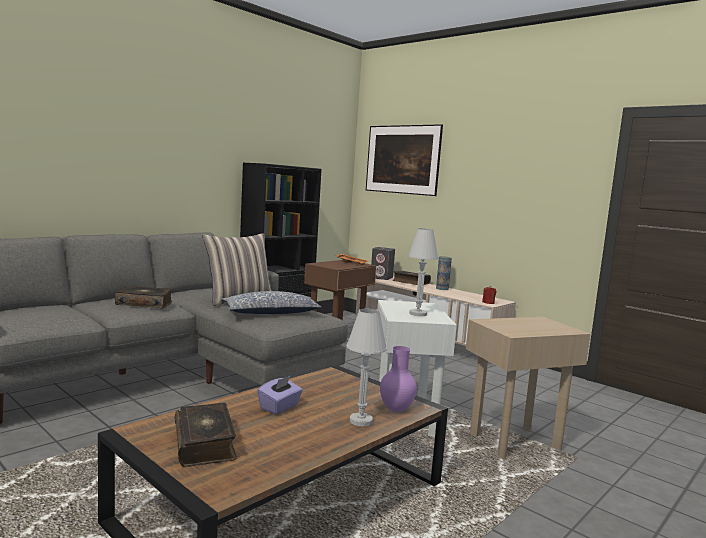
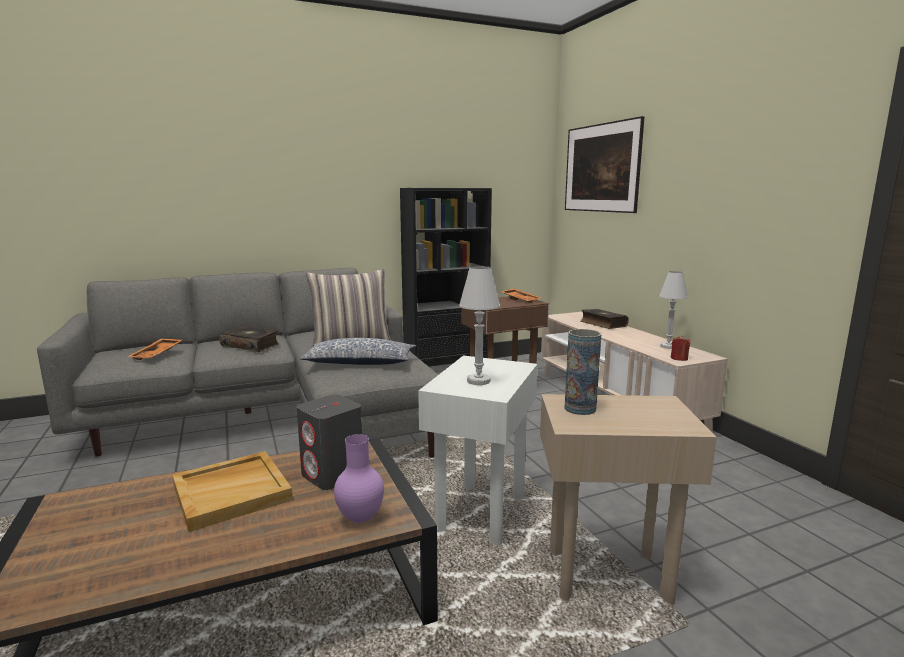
camera: 25 degrees right, 5 degrees up
(59, 313) = (158, 354): none -> orange tray
(205, 443) = (90, 532): book -> none
(279, 407) = (232, 492): purple tissue box -> beige tray
(360, 421) = (294, 529): white table lamp -> white table lamp (668, 346)
(381, 278) = (571, 317): grey speaker -> grey speaker (333, 475)
(442, 288) = (636, 334): vase -> vase (580, 408)

